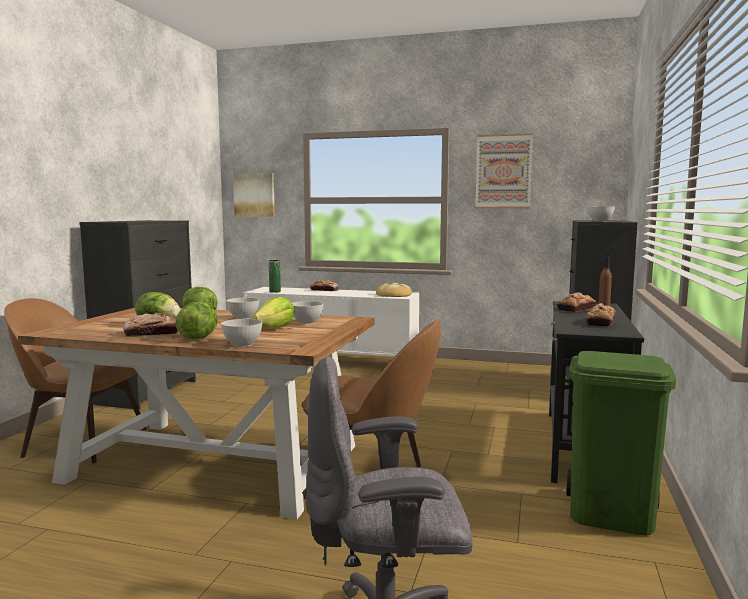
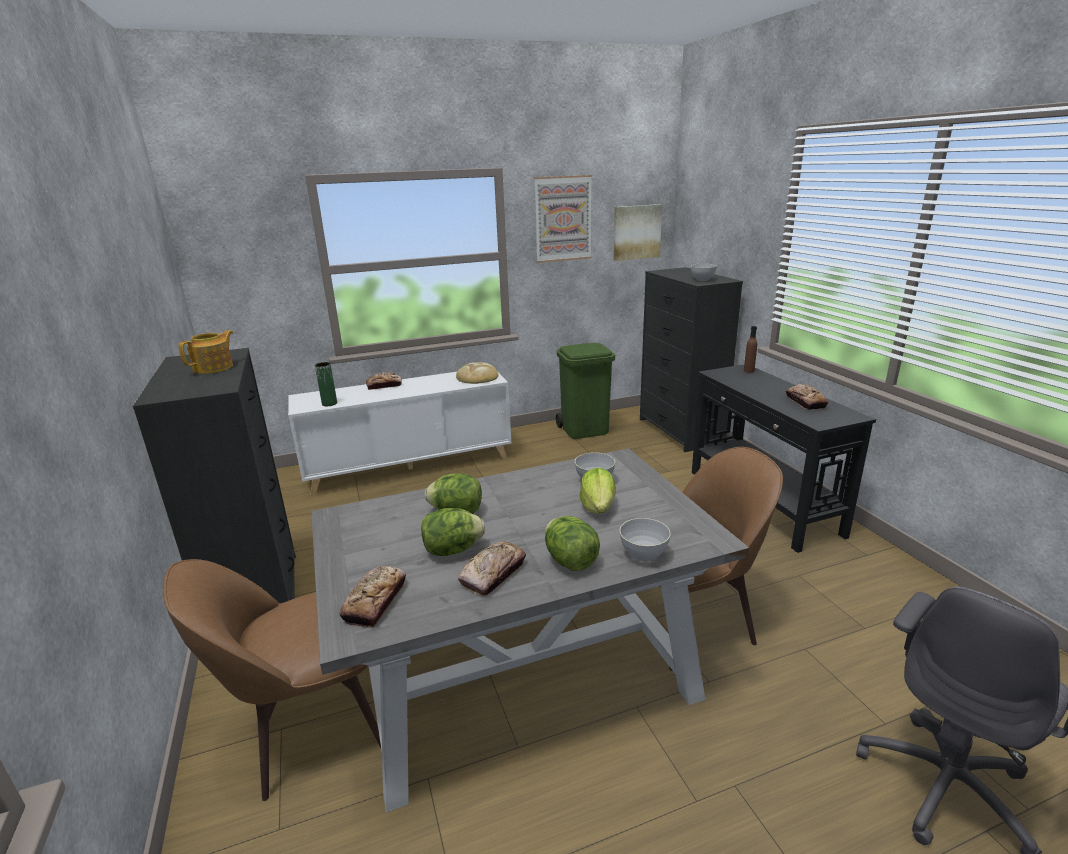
camera: 35 degrees left, 15 degrees up
(148, 220) = (214, 368): none -> teapot
(213, 463) = (521, 672): brown dining table -> grey dining table
(243, 317) = (510, 495): grey bowl -> none
(254, 195) = (239, 269): picture -> picture (636, 232)
(576, 309) = (745, 383): bread -> bread (375, 601)
(612, 514) = (870, 567): green trash can -> green trash can (585, 430)

